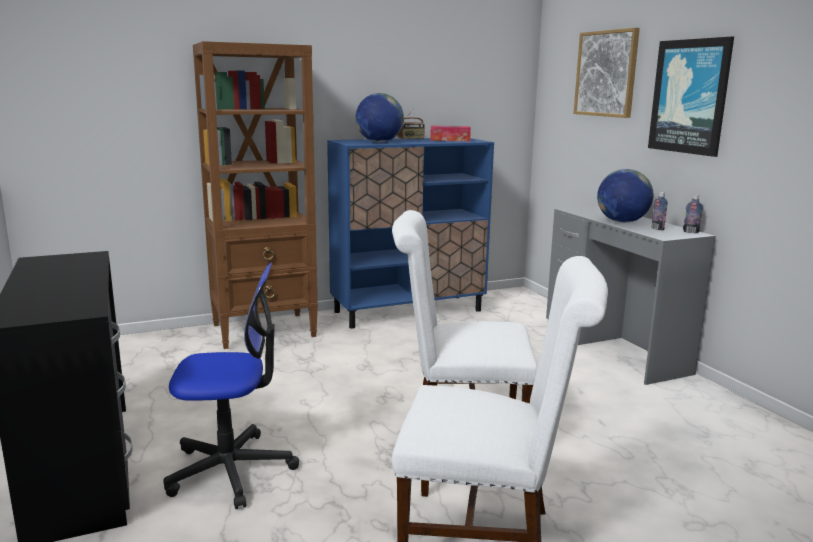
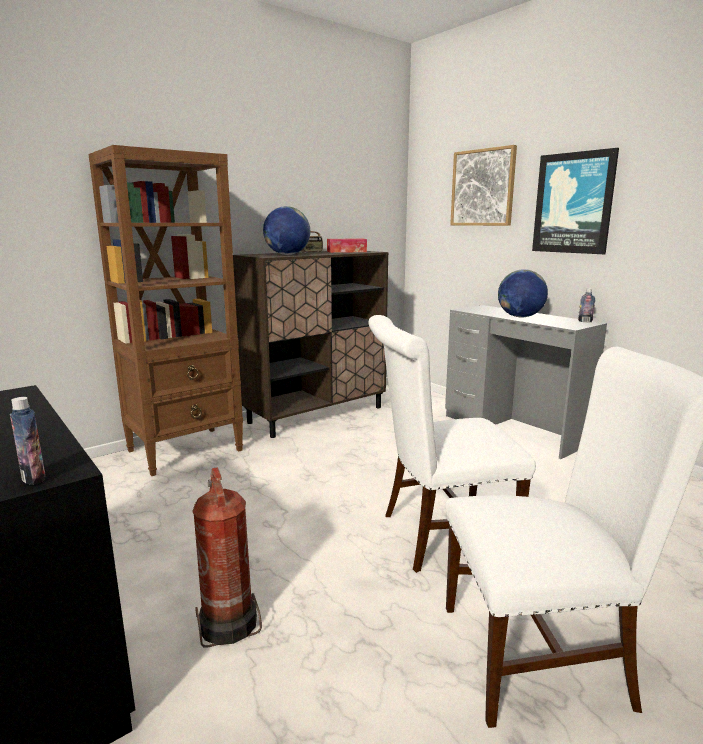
camera: 15 degrees left, 0 degrees up
(231, 470) = (229, 622): office chair -> fire extinguisher
(408, 311) = (317, 414): blue cabinet -> brown cabinet
(657, 229) = (556, 320): bottle -> bottle (33, 478)

